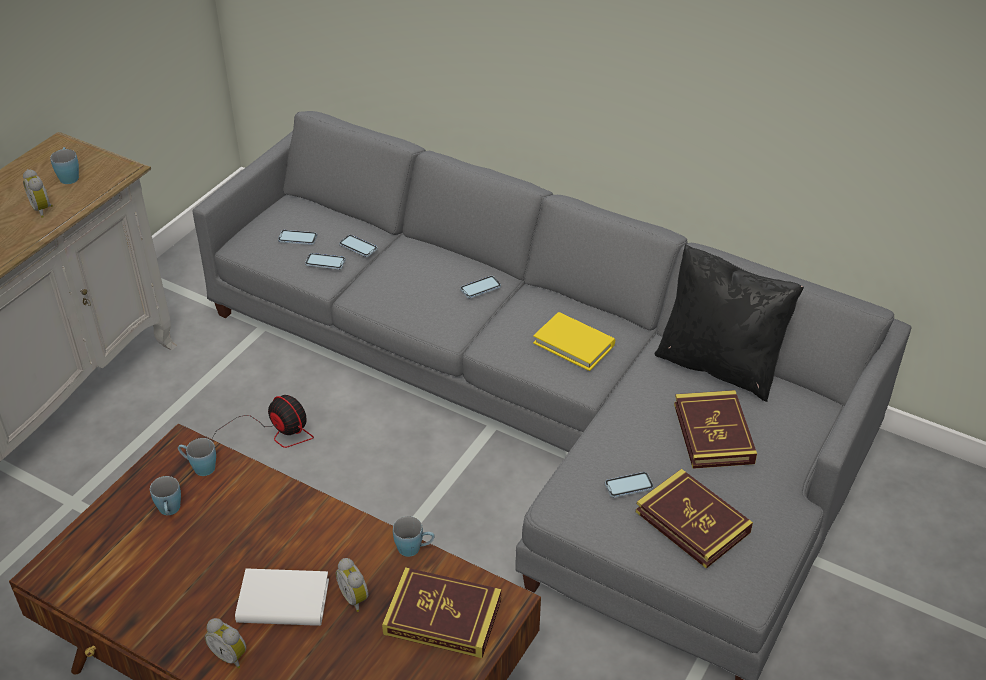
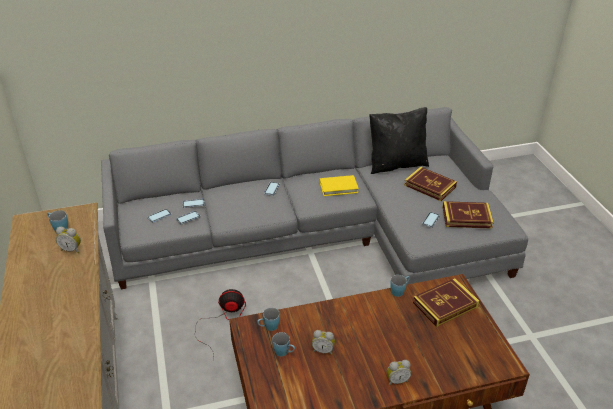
camera: 45 degrees left, 5 degrees down
(283, 601) = (384, 346): white book -> none
(355, 597) = (407, 323): alarm clock -> alarm clock (323, 350)

